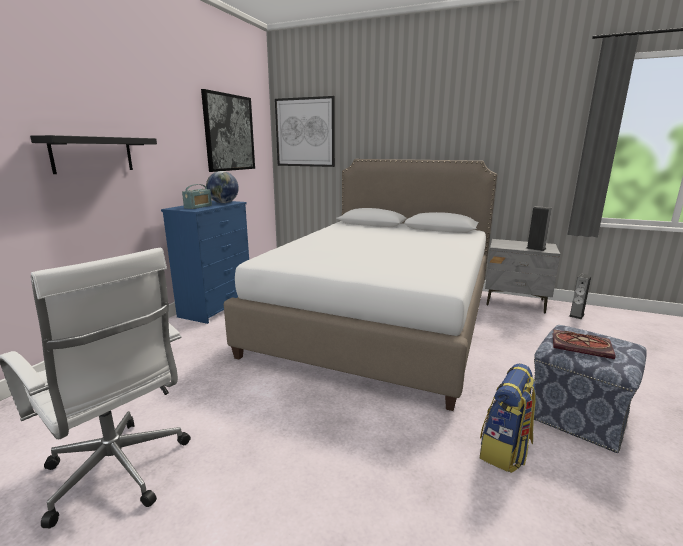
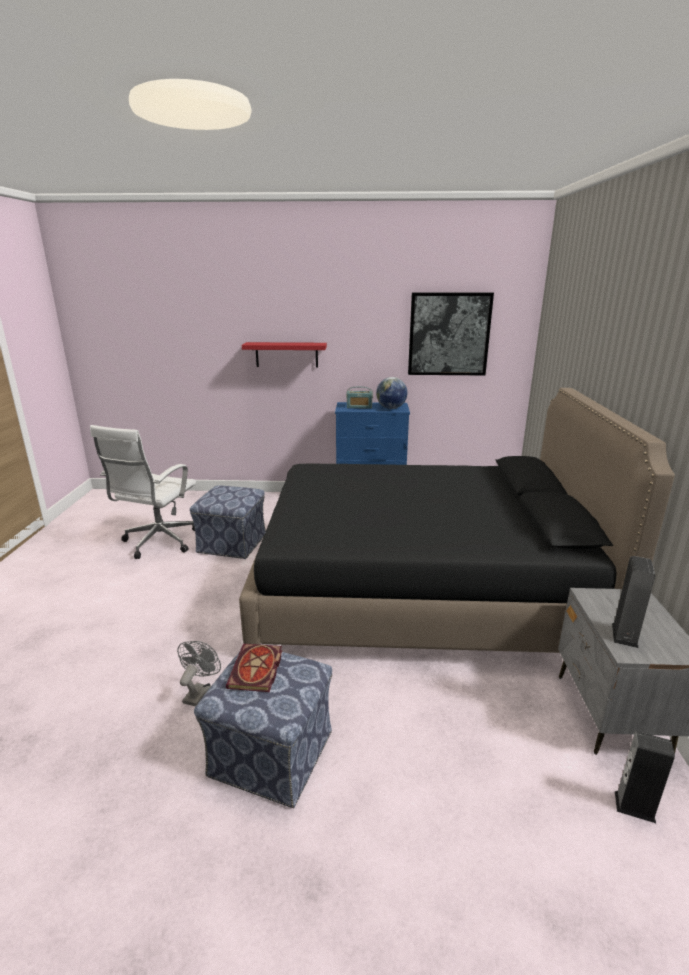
camera: 70 degrees right, 5 degrees up
(93, 154) = (286, 354): black shelf -> red shelf
(208, 397) = (232, 543): none -> ottoman
(305, 132) = (553, 338): picture -> none
(380, 318) = (419, 589): white bed -> black bed
(505, 450) = (199, 692): backpack -> grey fan

